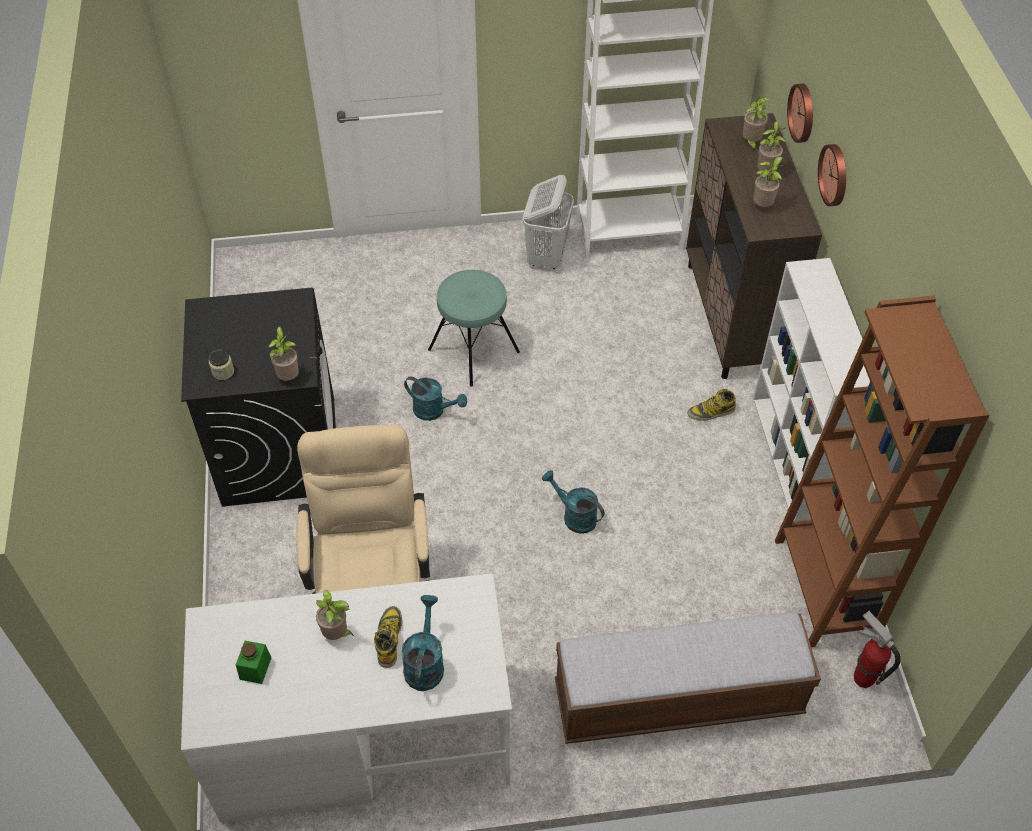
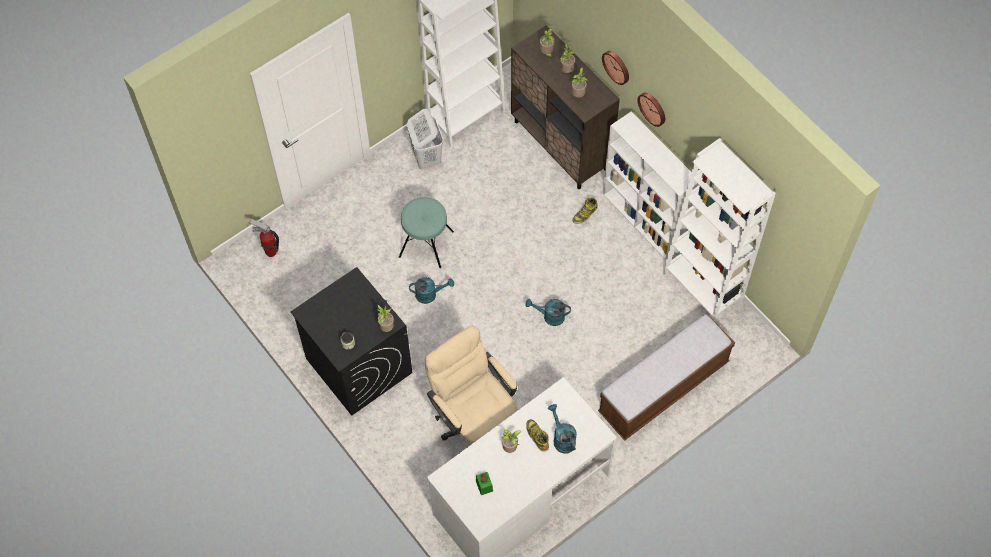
camera: 30 degrees left, 10 degrees up
(803, 113) = (574, 28): wall clock -> wall clock (653, 108)
(825, 588) = (702, 288): brown bookcase -> white bookcase
(862, 678) = (745, 327): fire extinguisher -> fire extinguisher (270, 252)

